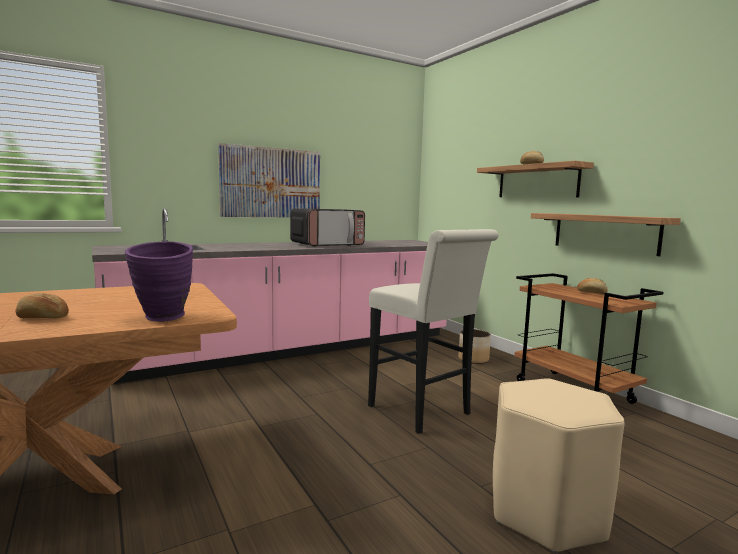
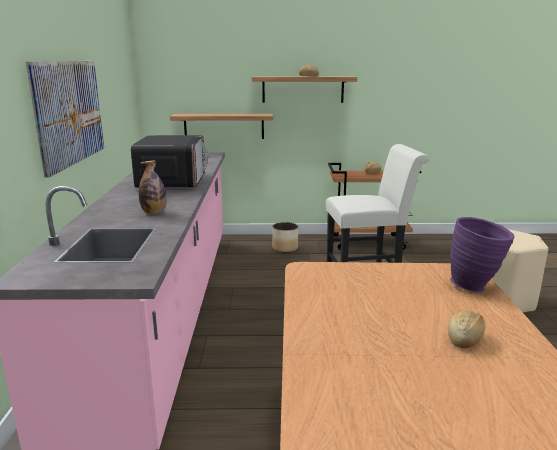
camera: 60 degrees left, 10 degrees up
(240, 247) = (154, 212): none -> bottle
(604, 232) = (365, 128): shelf -> shelf (224, 126)

